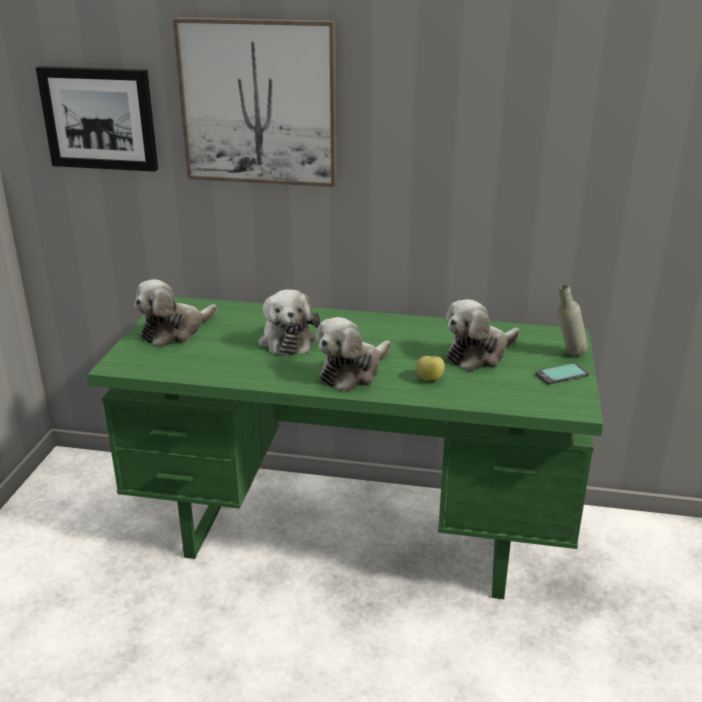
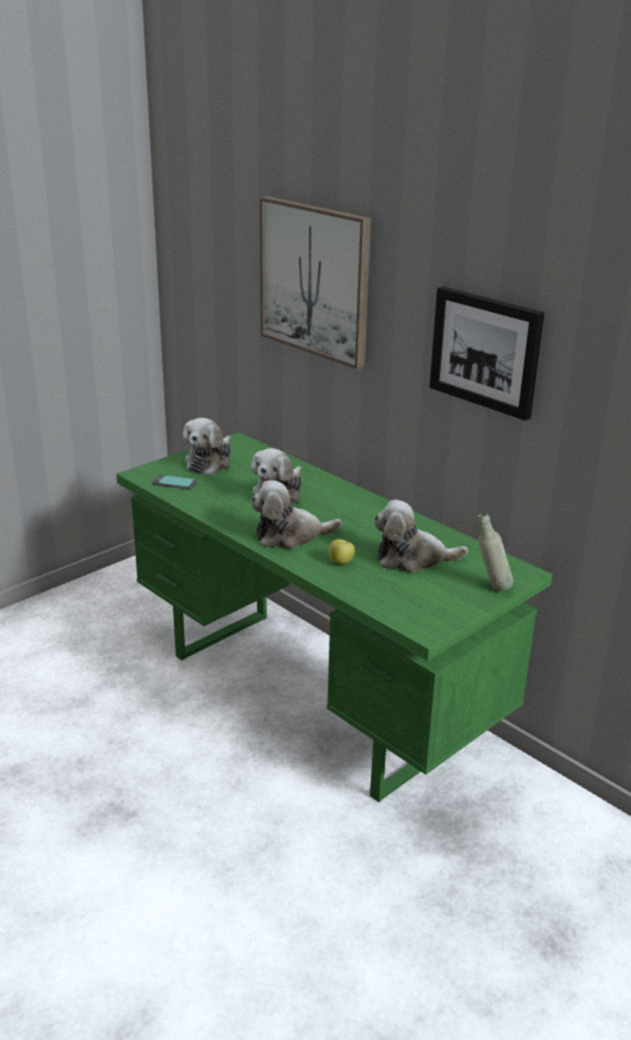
camera: 35 degrees right, 0 degrees up
(100, 118) = (216, 270): picture -> picture (486, 351)
(175, 331) = (210, 462): plush toy -> plush toy turned 60 degrees counterclockwise
(562, 375) = (457, 600): phone -> phone (175, 483)

